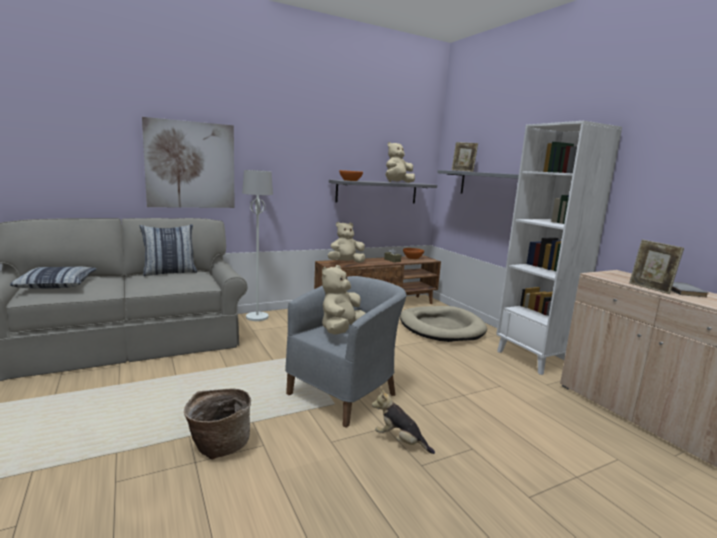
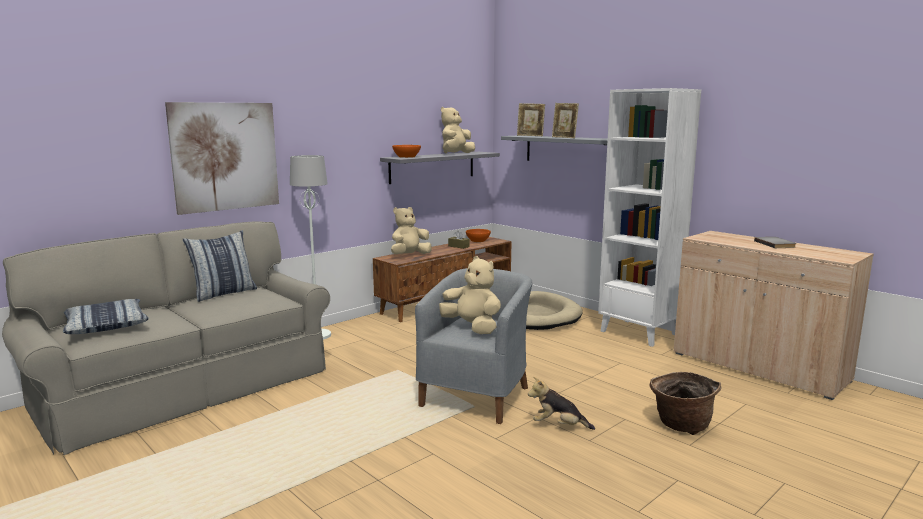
camera: 15 degrees left, 0 degrees up
(218, 445) = (388, 462): basket -> basket (680, 425)
(341, 330) = (472, 327): beige plush toy -> beige plush toy turned 120 degrees clockwise
(650, 288) = (748, 245): picture frame -> picture frame (564, 138)

